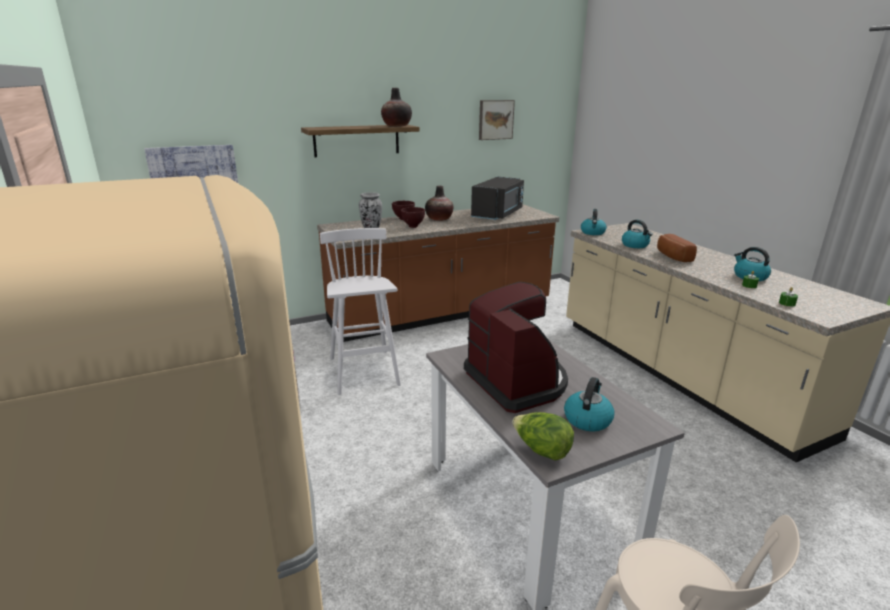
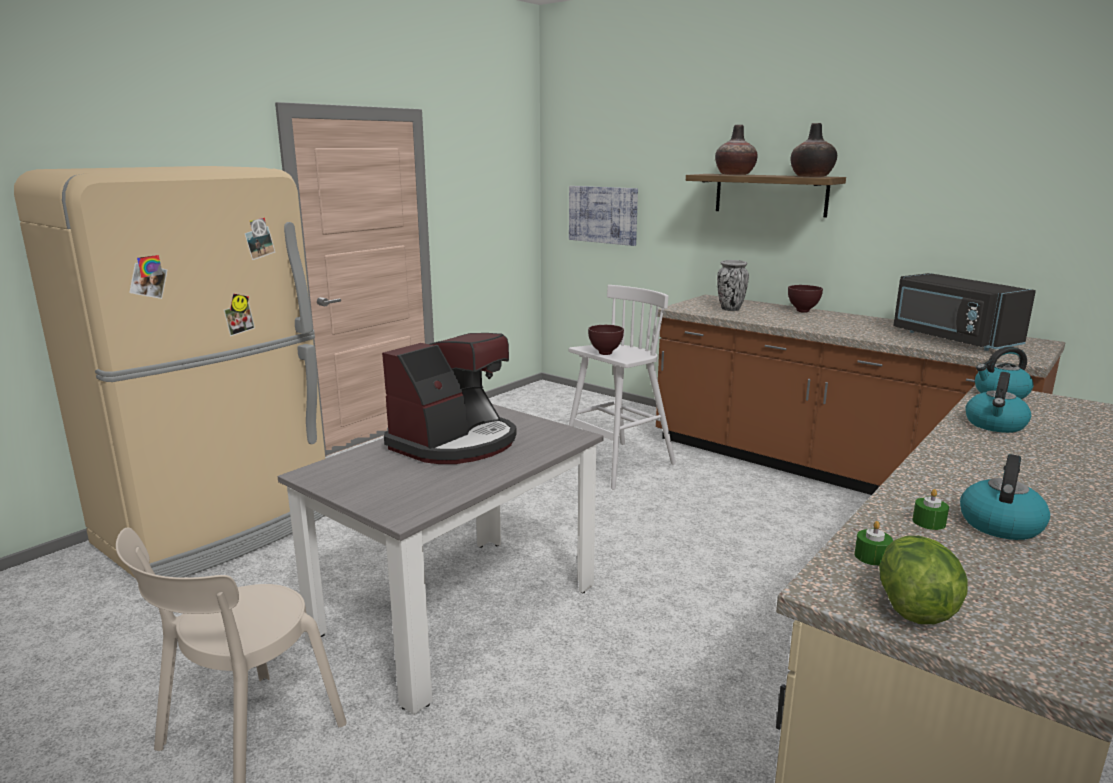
camera: 65 degrees right, 5 degrees down
(413, 227) = (780, 319): brown bowl -> brown bowl (605, 353)
(439, 219) = (844, 321): vase -> vase (734, 174)
(495, 119) = (1020, 177): picture -> none
(498, 214) = (951, 339): black microwave -> black microwave turned 60 degrees clockwise
(541, 451) = (326, 467): lettuce -> lettuce (913, 606)
(587, 419) = (397, 481): kettle -> none
(671, 256) = (987, 454): bread -> none

